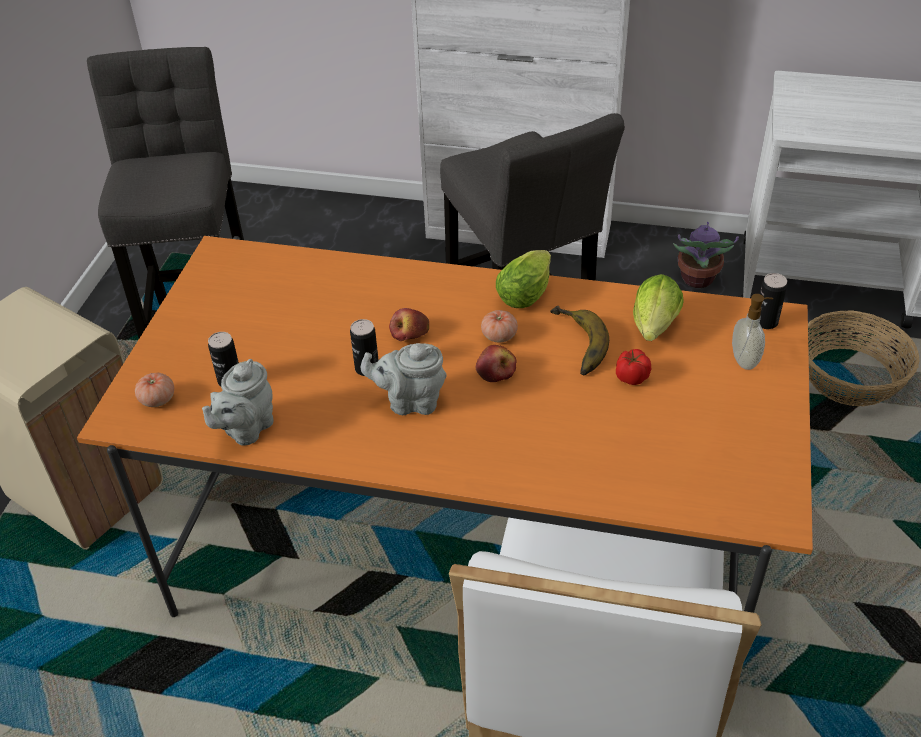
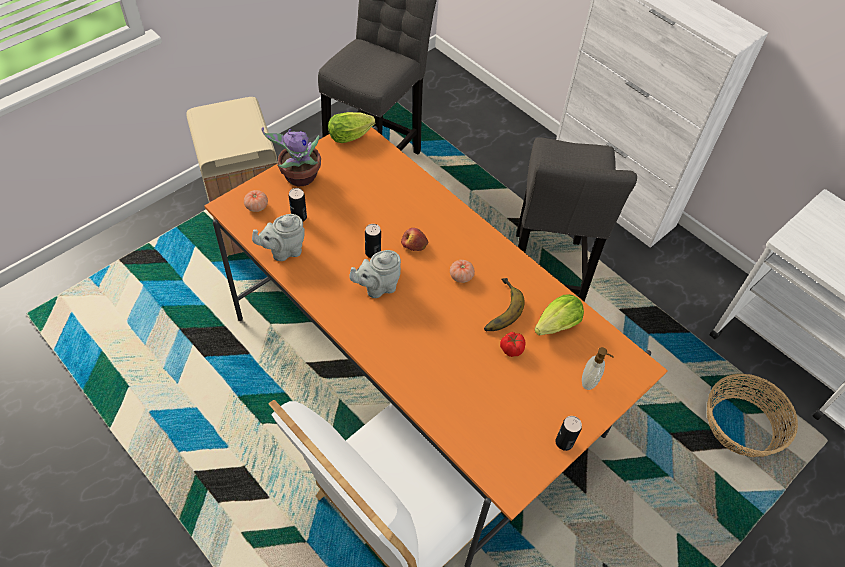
camera: 30 degrees right, 10 degrees up
(410, 402) = (377, 287): grey teapot -> grey teapot turned 60 degrees counterclockwise
(496, 371) = (439, 297): apple -> none
(527, 293) = (502, 258): lettuce -> lettuce (352, 136)
(697, 280) = (699, 298): potted plant -> potted plant (299, 177)
(765, 322) = (628, 365): can -> can (564, 442)

